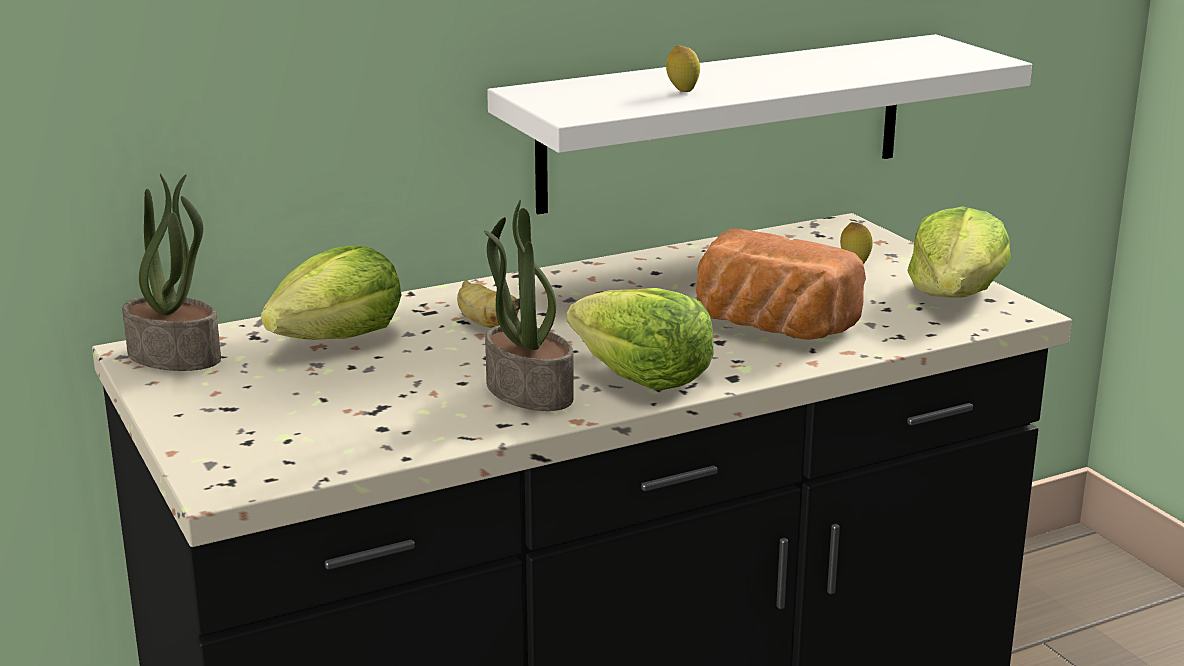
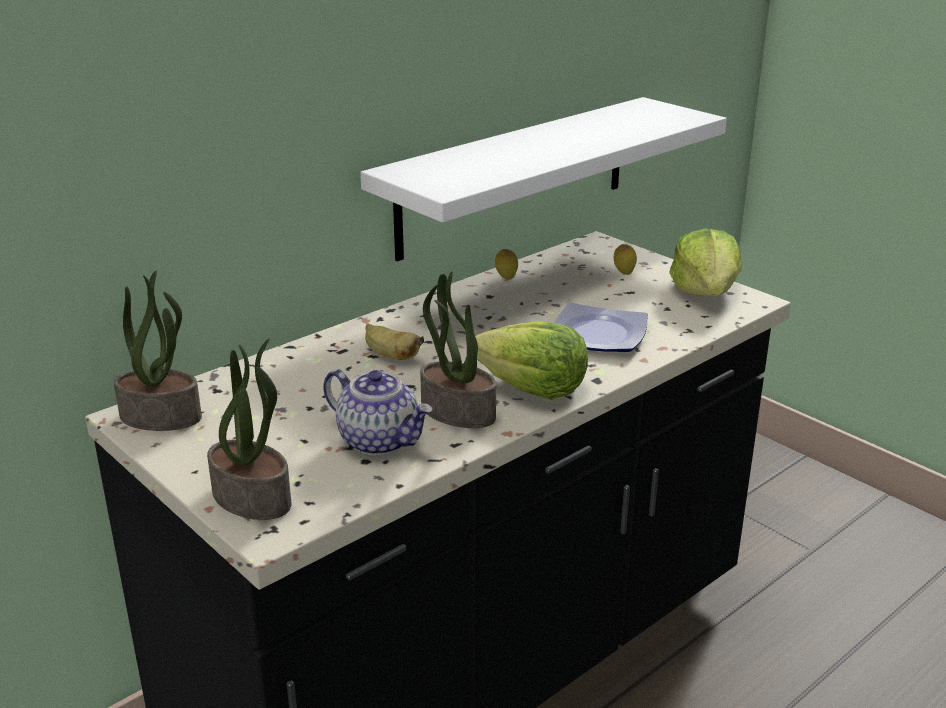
camera: 15 degrees left, 5 degrees up
(228, 448) = (253, 498): none -> potted plant
(338, 338) = (284, 383): lettuce -> none
(413, 410) = (380, 440): none -> teapot
(682, 91) = (508, 162): lemon -> lemon (506, 278)
(770, 327) = (597, 334): bread -> plate

